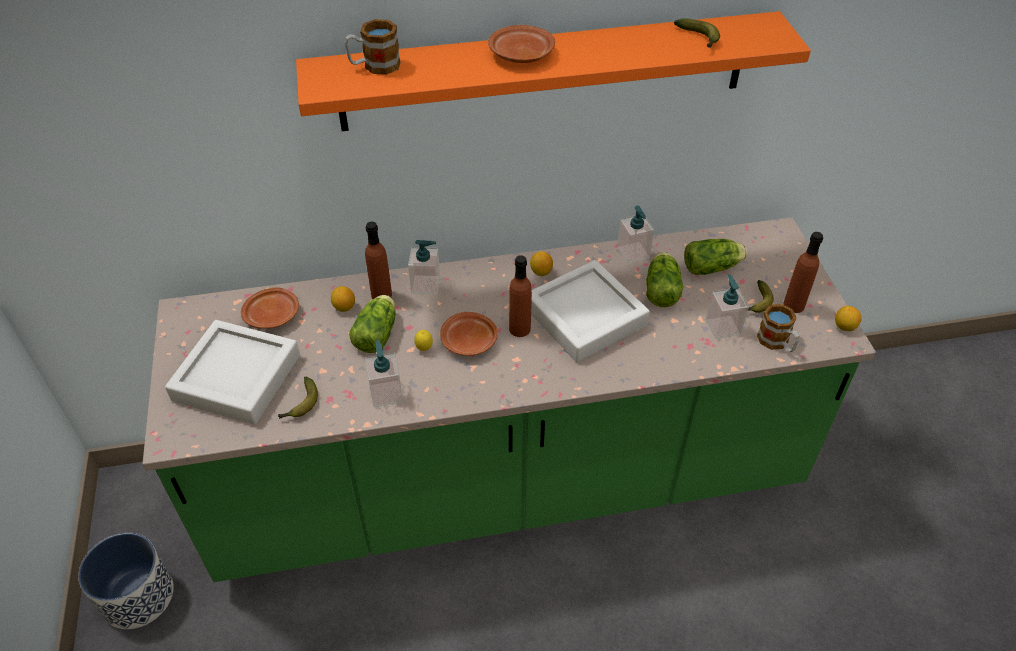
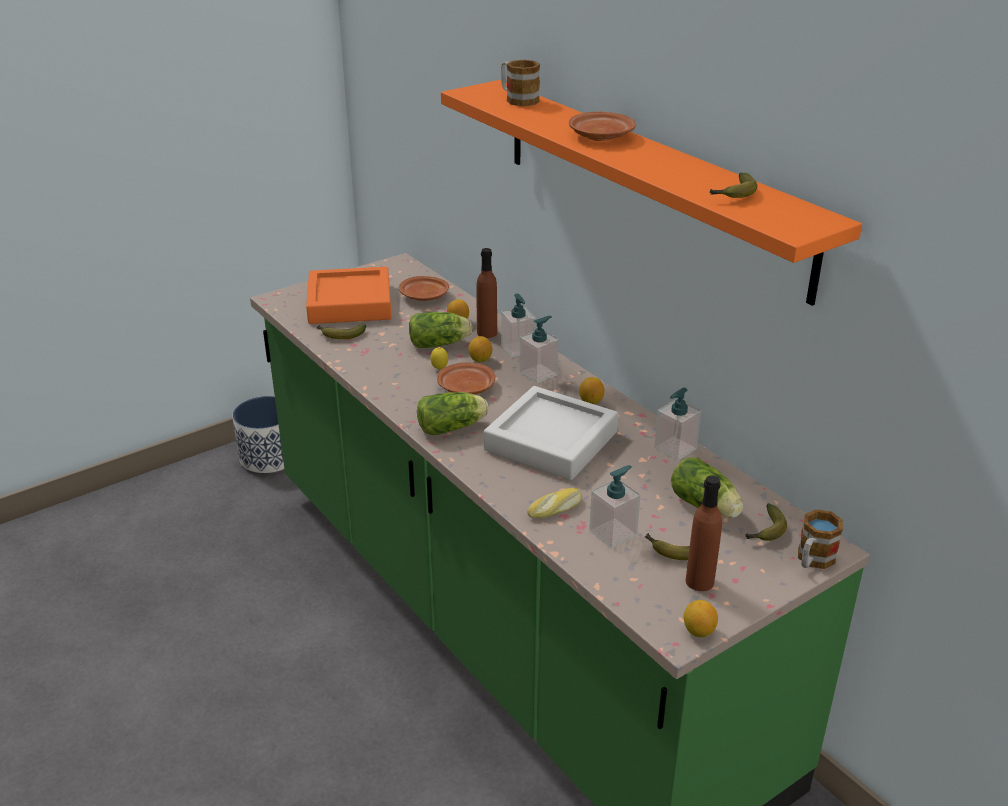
camera: 65 degrees right, 15 degrees down
(237, 377) = (350, 303): grey tray -> orange tray
(386, 393) = (376, 366): soap dispenser -> soap dispenser (538, 373)
(426, 316) = (480, 360): none -> lemon
(519, 329) = (503, 409): brown bottle -> none
(661, 289) = (636, 479): lettuce -> lettuce (453, 427)
(680, 348) = (555, 509): none -> bread
(752, 251) = (765, 531): none -> banana
(777, 343) = (621, 578): mug -> mug (813, 560)

